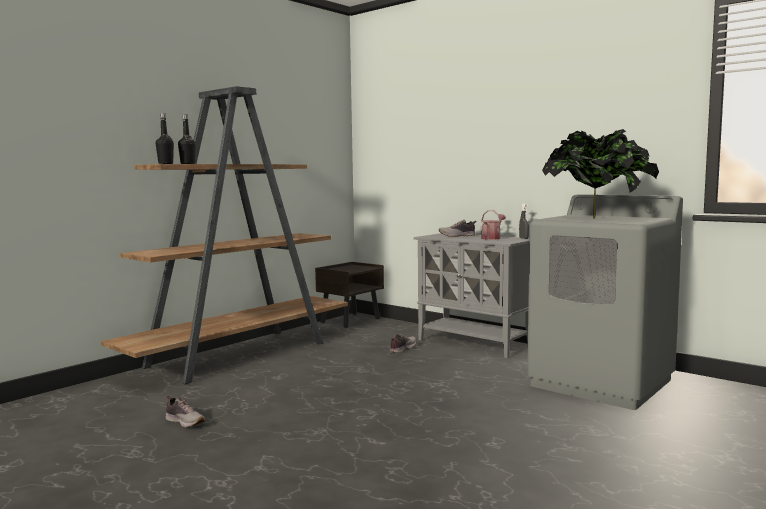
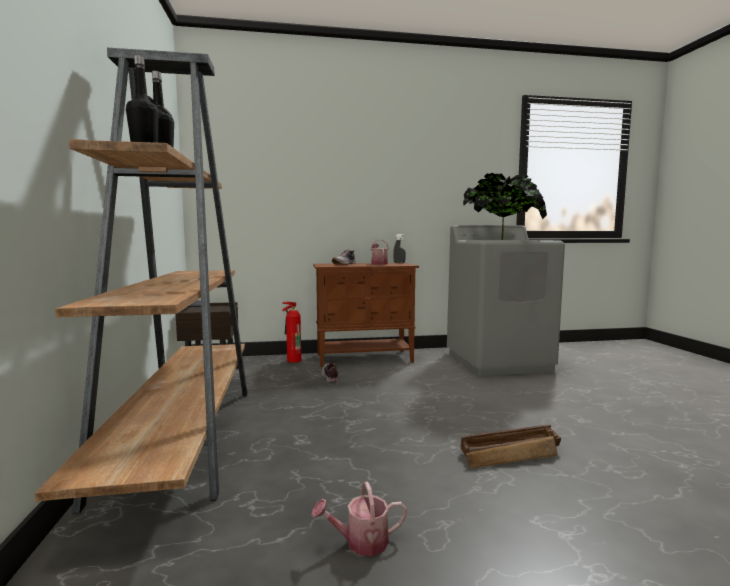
camera: 50 degrees left, 0 degrees up
(185, 422) = (361, 542): shoe -> watering can
(359, 432) = (511, 454): none -> crate
(412, 330) = (292, 361): none -> fire extinguisher
(475, 343) = (365, 358): grey cabinet -> brown cabinet

